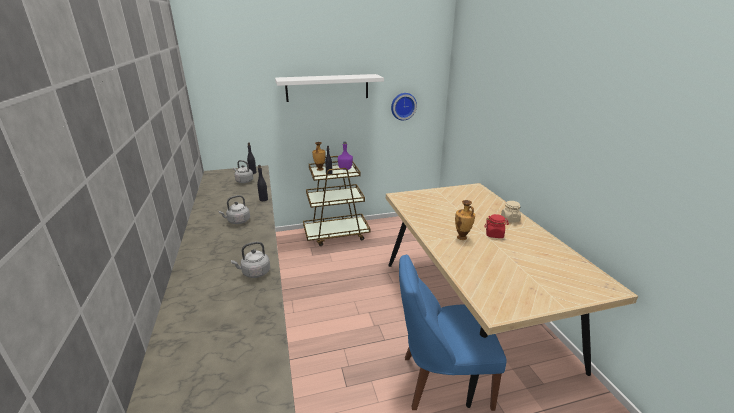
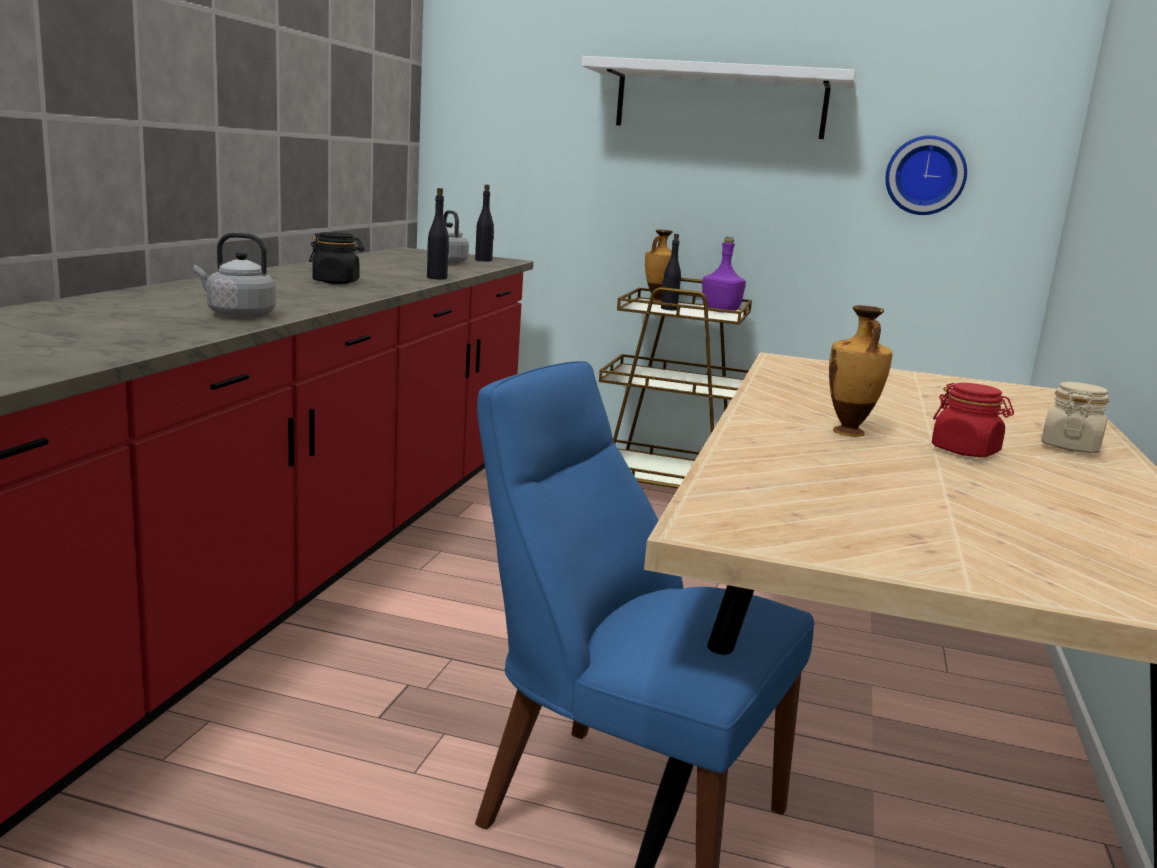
camera: 30 degrees right, 10 degrees down
(237, 221) = (336, 282): grey kettle -> black jar

